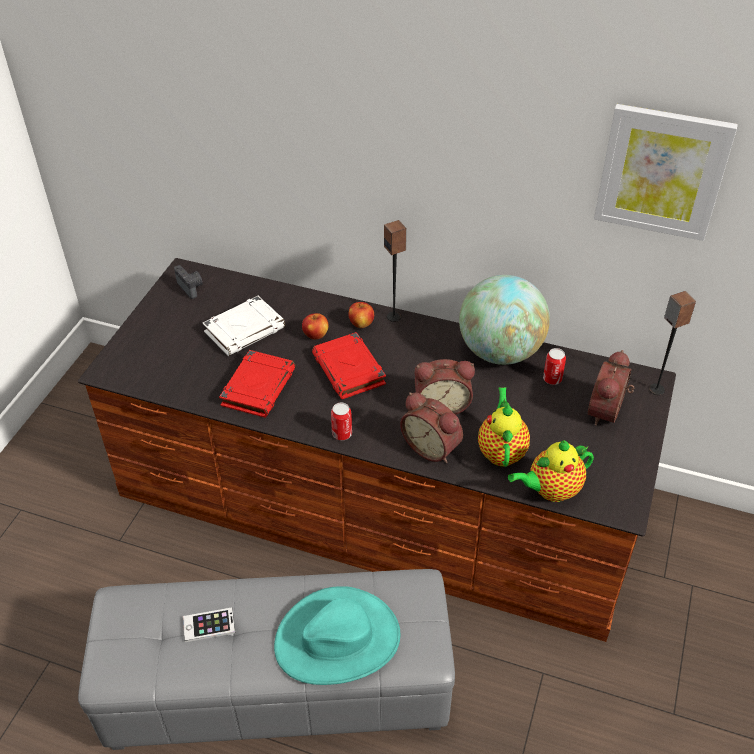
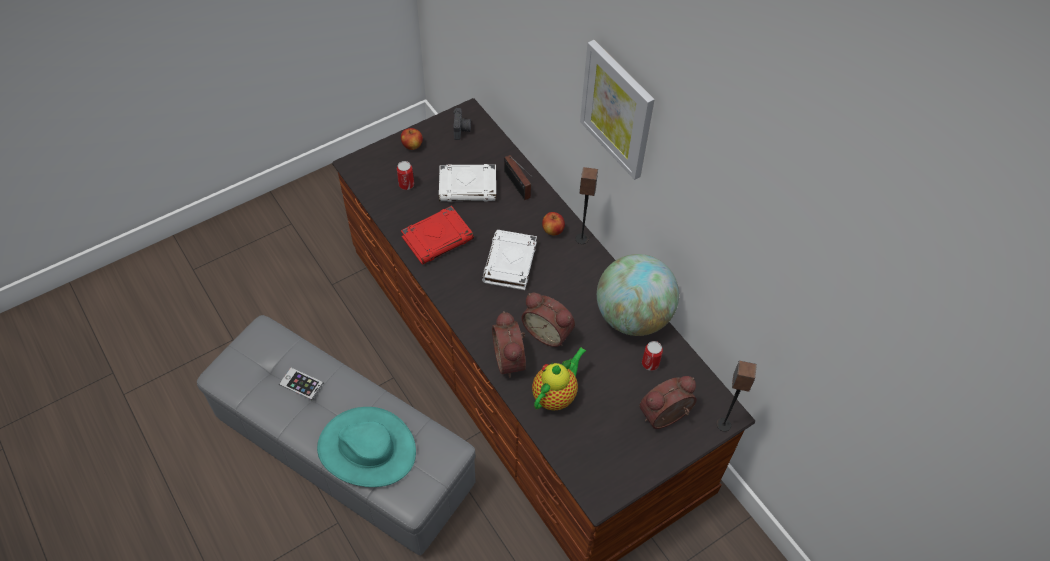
camera: 35 degrees right, 10 degrees up
(293, 306) = (518, 186): none -> radio
(316, 335) = (512, 220): apple -> apple (412, 145)
(342, 434) = (460, 309): can -> can (406, 184)
(349, 370) = (510, 263): red book -> white book
(550, 490) = (561, 447): teapot -> none
(662, 171) = (772, 257): picture -> picture (618, 109)

